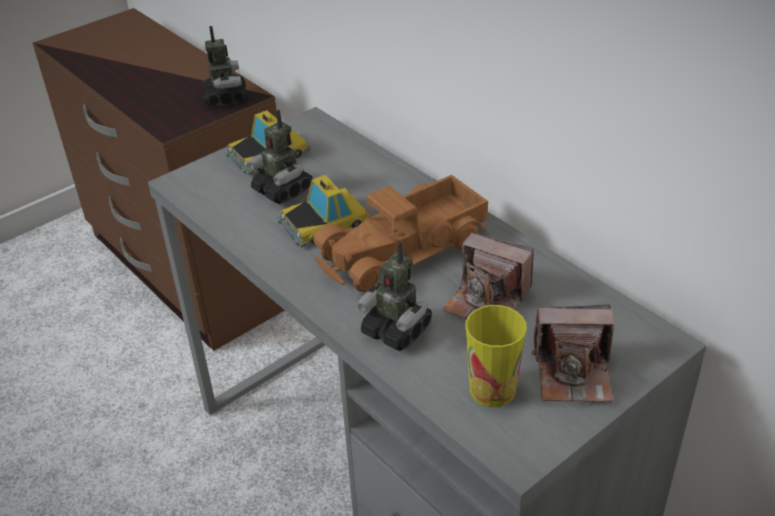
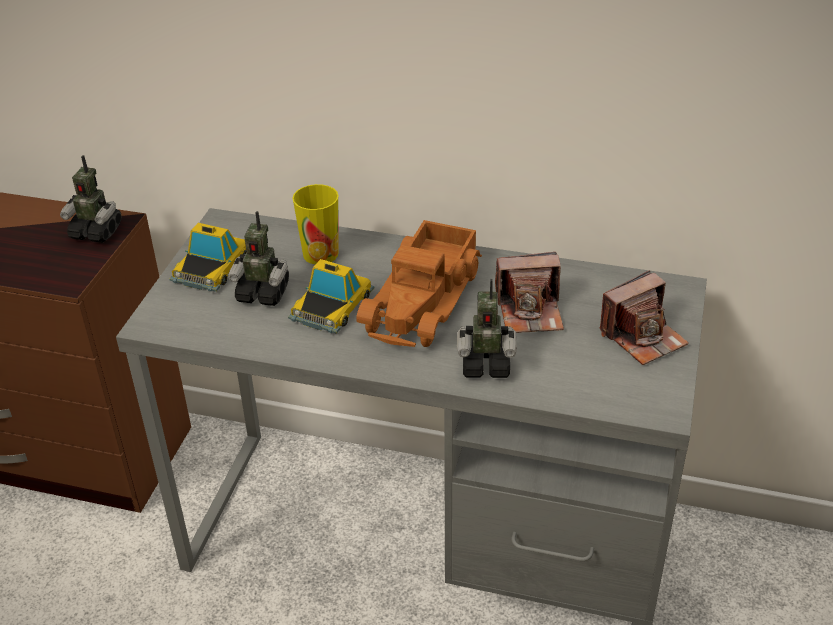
camera: 35 degrees left, 0 degrees up
(226, 98) = (96, 232): toy robot -> toy robot turned 150 degrees clockwise
(492, 389) = (599, 374): cup -> cup (320, 254)

